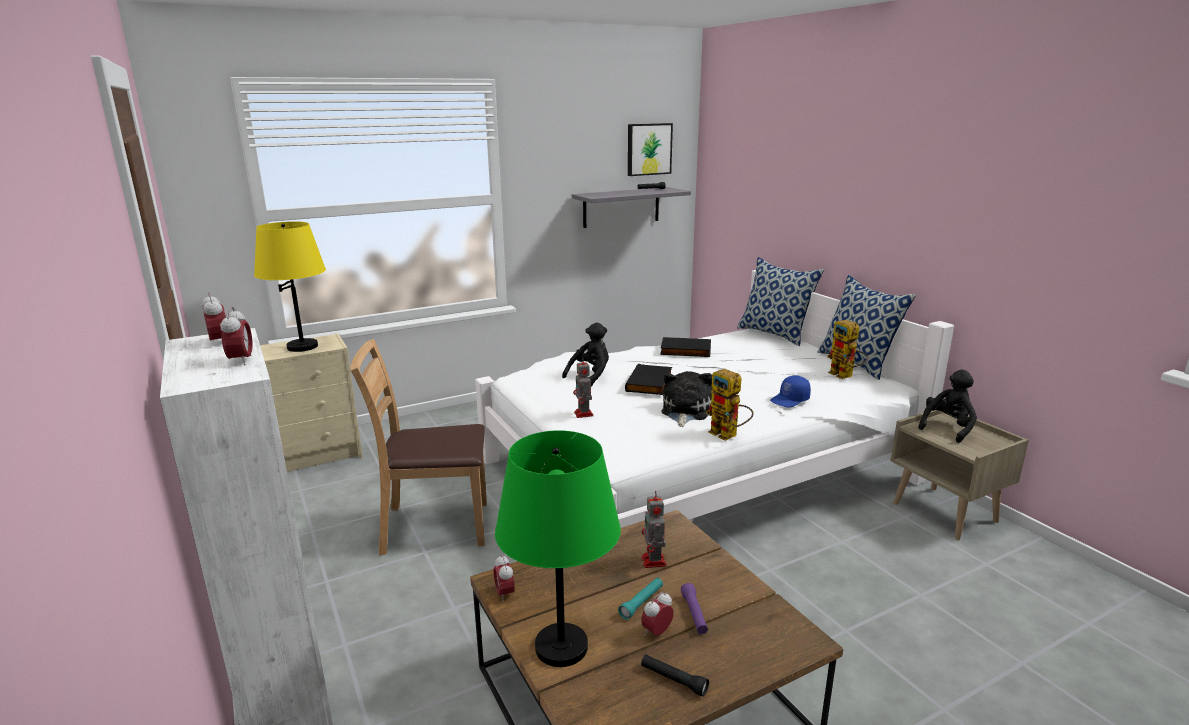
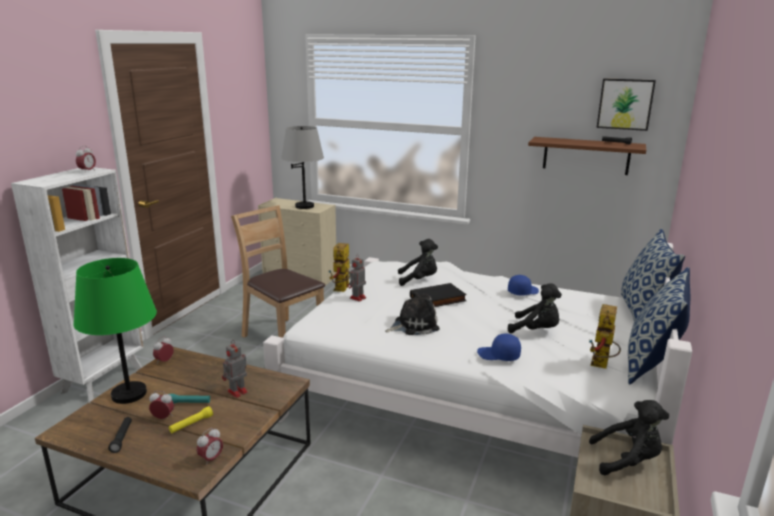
camera: 50 degrees right, 0 degrees up
(241, 361) = (63, 179): alarm clock -> alarm clock (211, 459)
(302, 346) = (304, 206): yellow table lamp -> grey table lamp
(621, 207) = (586, 155): grey shelf -> brown shelf
(685, 351) = (522, 291): black book -> blue cap
(694, 614) = (191, 424): purple flashlight -> yellow flashlight
(728, 435) = (398, 351): toy robot -> toy robot (342, 290)
(761, 373) = (536, 330): none -> black plush toy

